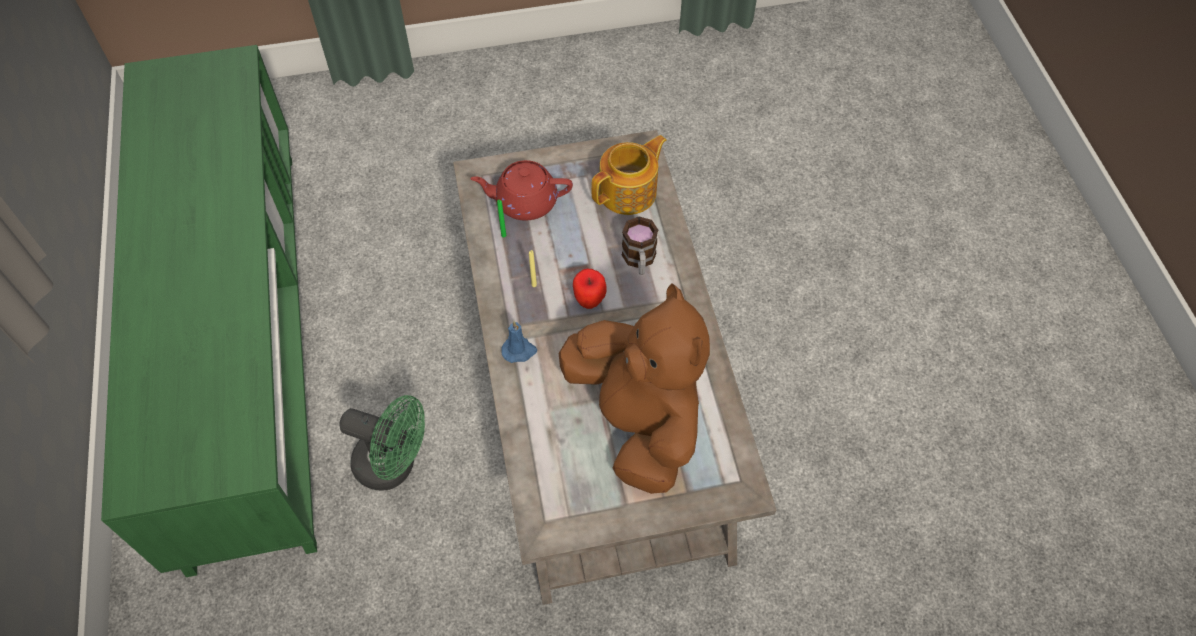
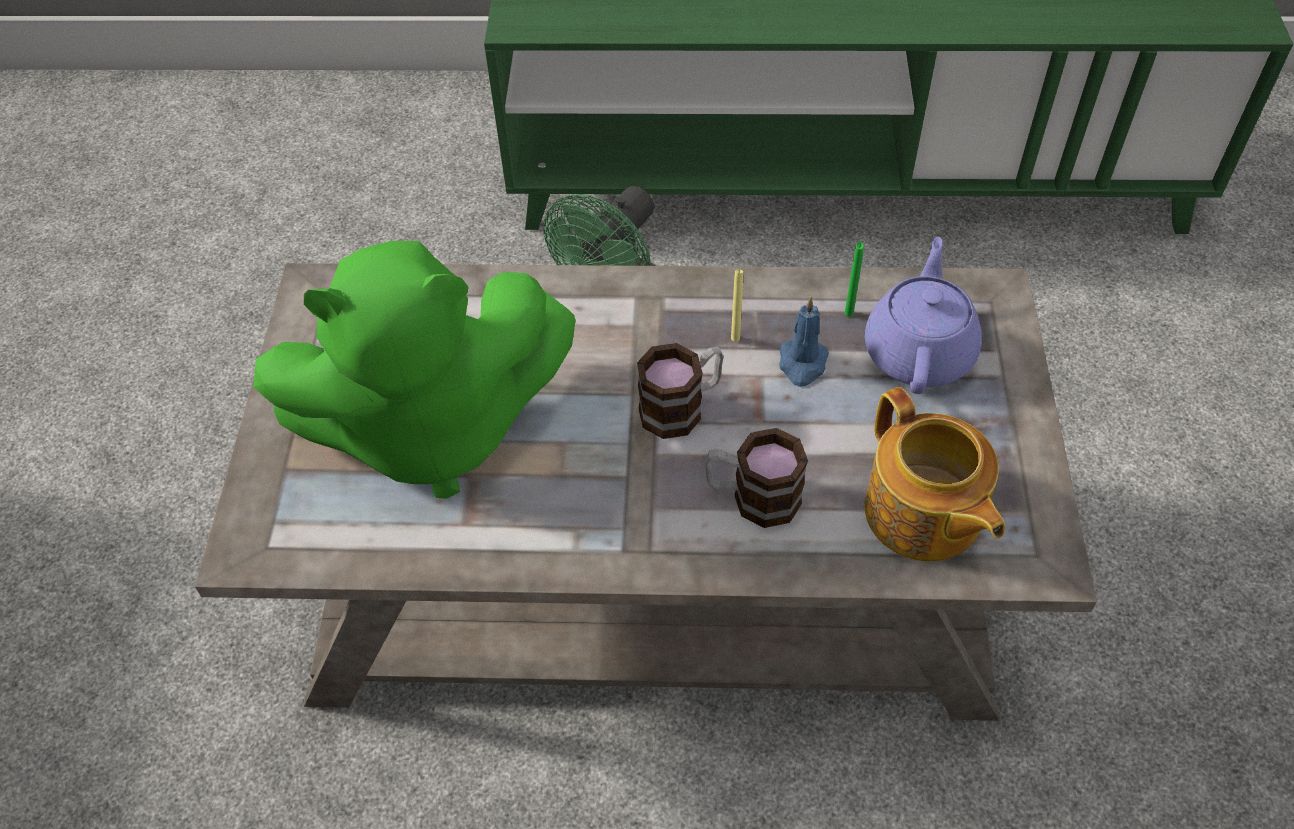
camera: 105 degrees right, 5 degrees down
(519, 351) = (613, 303): blue candle -> blue candle (802, 364)
(524, 202) = (919, 351): red teapot -> purple teapot
(589, 301) = (682, 407): apple -> mug
(637, 421) = (432, 428): brown plush toy -> green plush toy

